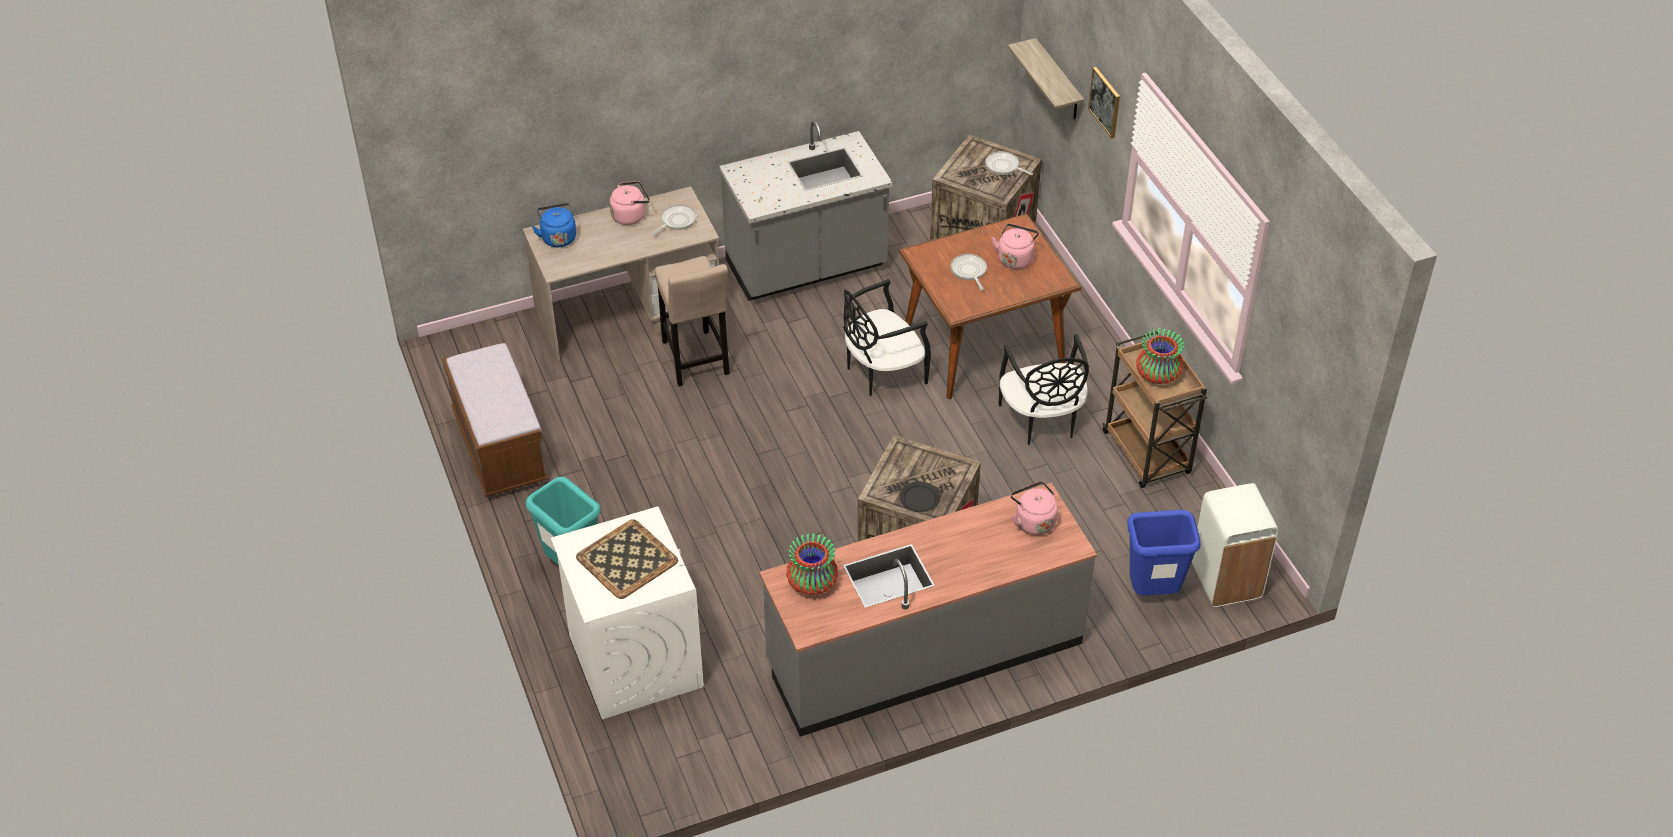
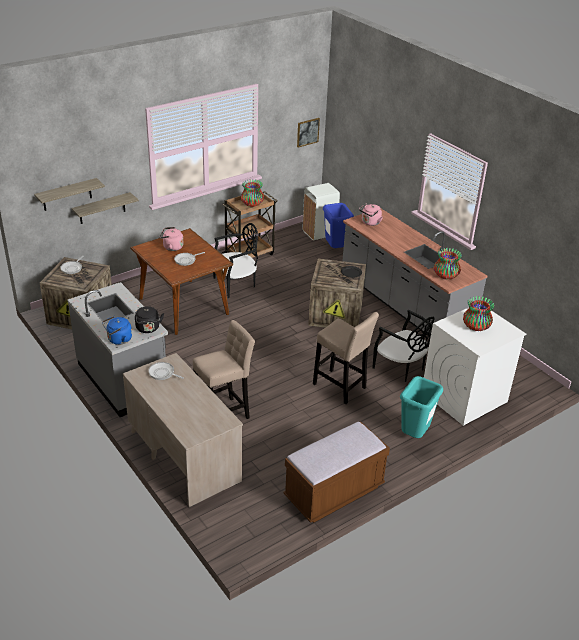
camera: 105 degrees left, 10 degrees down
(558, 237) = (192, 427): blue kettle -> blue kettle (118, 340)
(627, 558) = (475, 327): tray -> vase
(630, 215) = (160, 396): pink kettle -> none
(711, 504) = (341, 388): none -> beige stool
(760, 201) = (148, 329): none -> black kettle
(882, 372) = (213, 338): black chair -> black chair (401, 368)
(1080, 149) = (102, 208): none -> shelf
(1105, 102) = (117, 158): picture -> picture (307, 132)

